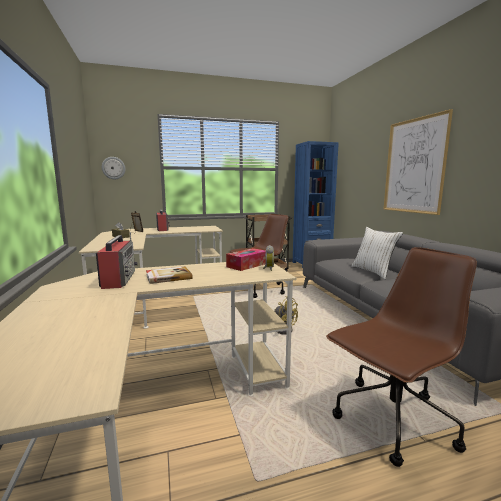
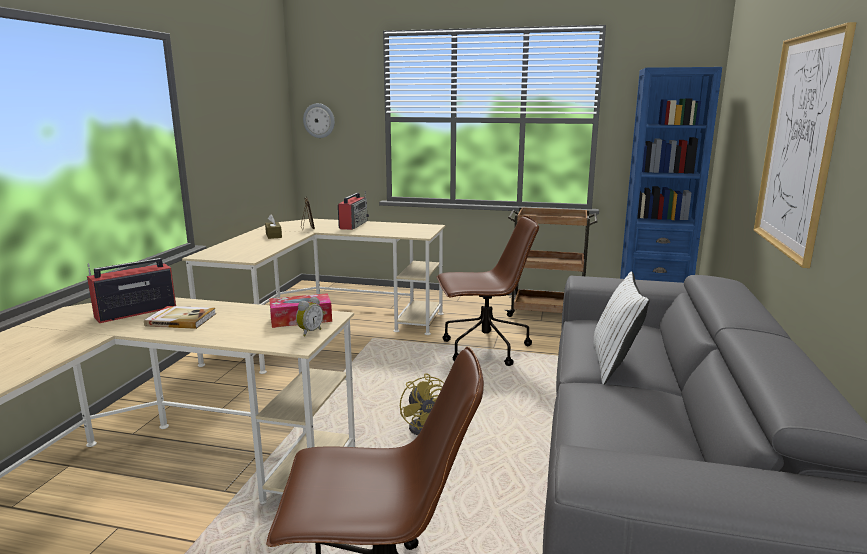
camera: 30 degrees right, 5 degrees up
(119, 279) = (134, 312): radio -> radio turned 150 degrees counterclockwise

